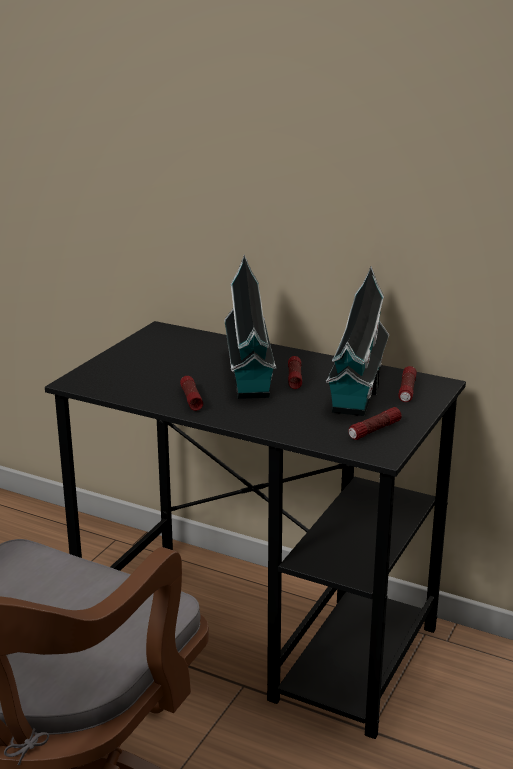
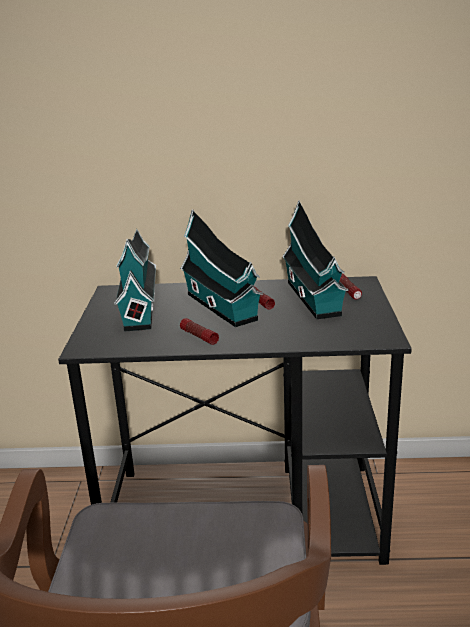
camera: 25 degrees left, 0 degrees up
(168, 354) = (140, 308): none -> toy house
(374, 430) = (361, 324): flashlight -> none

